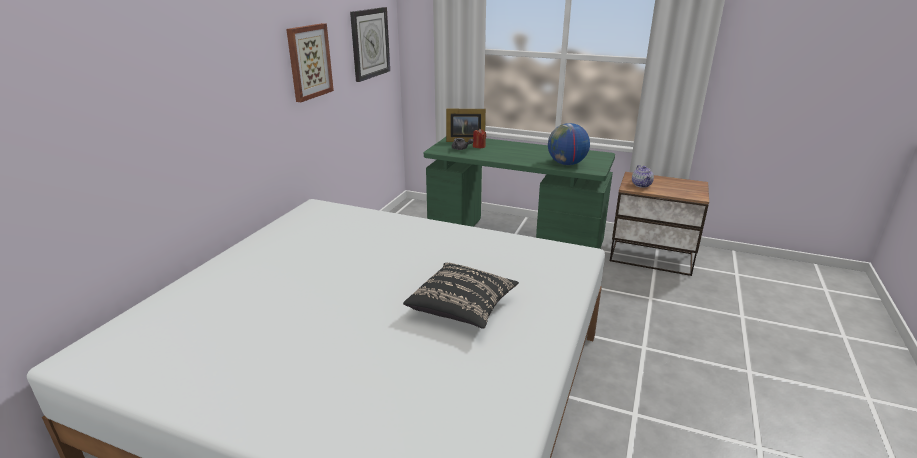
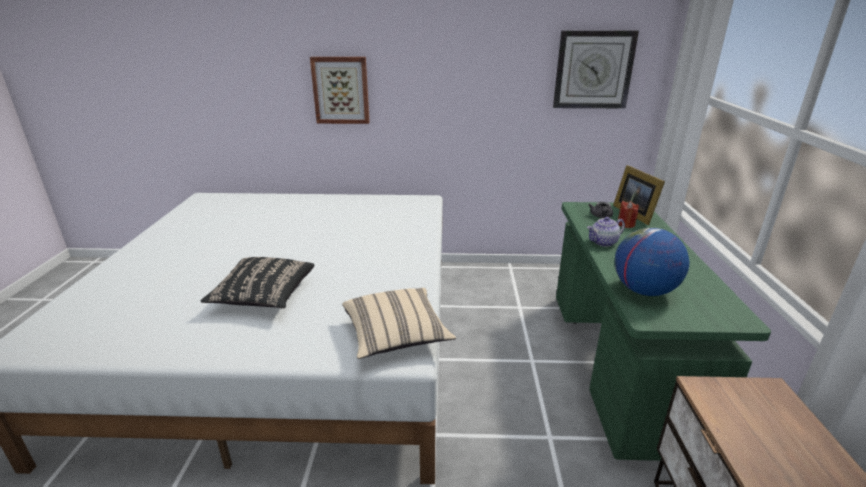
camera: 70 degrees right, 0 degrees up
(309, 62) = (476, 73): picture -> picture (341, 90)
(556, 254) = (396, 336): none -> beige pillow
(641, 185) = (734, 403): teapot -> teapot (603, 242)

